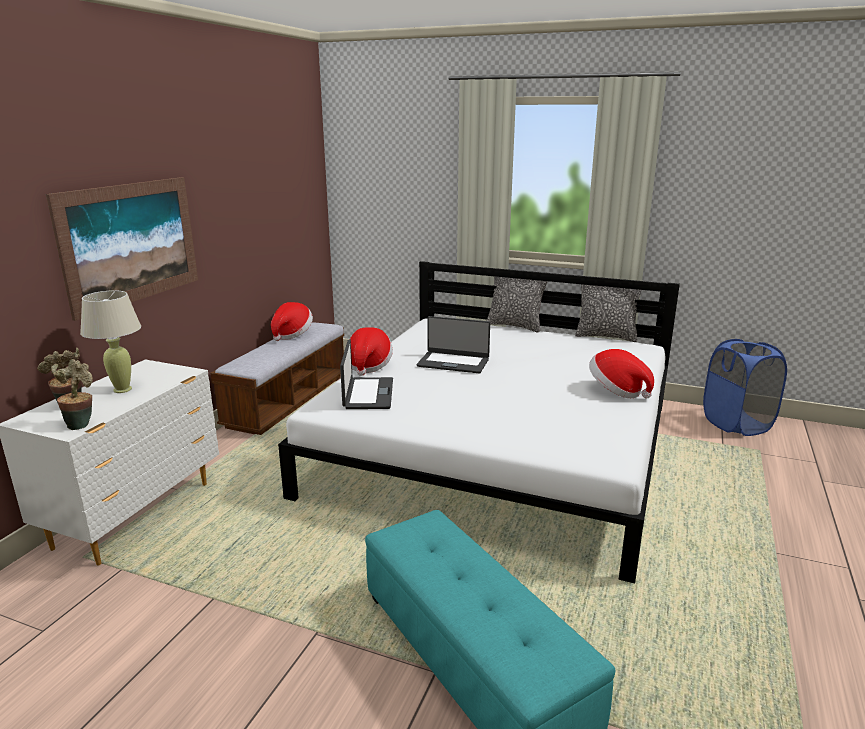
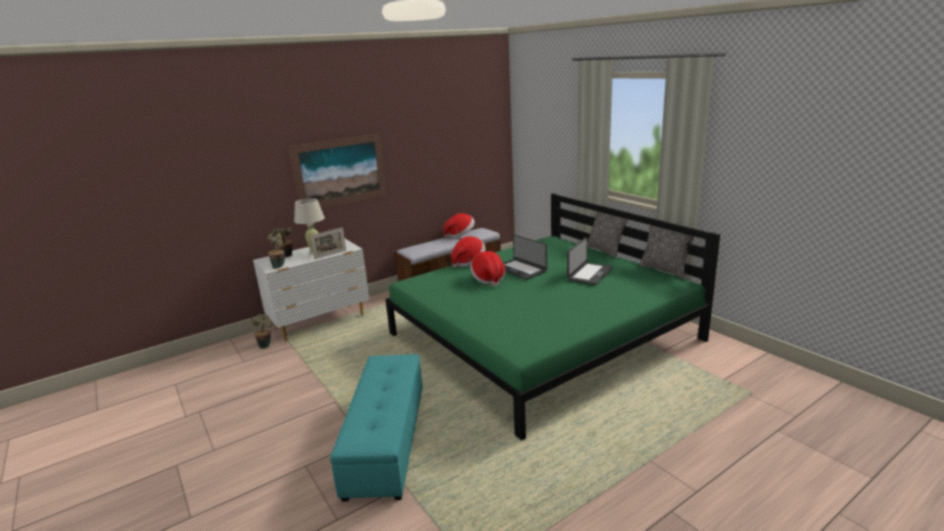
camera: 35 degrees right, 0 degrees up
(61, 585) = (265, 345): none -> potted plant
(161, 388) = (330, 254): none -> picture frame
(367, 394) = (443, 279): laptop -> laptop (589, 274)
(498, 448) = (542, 337): white bed -> green bed
(616, 391) = (601, 310): hat -> hat (488, 279)
(736, 424) = (763, 368): blue laundry basket -> none

